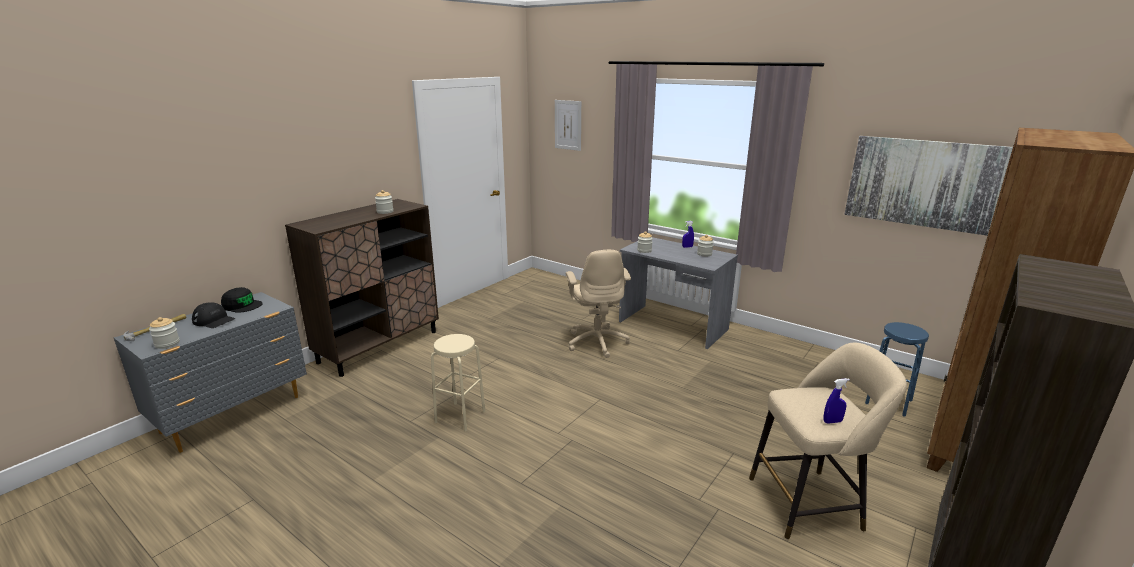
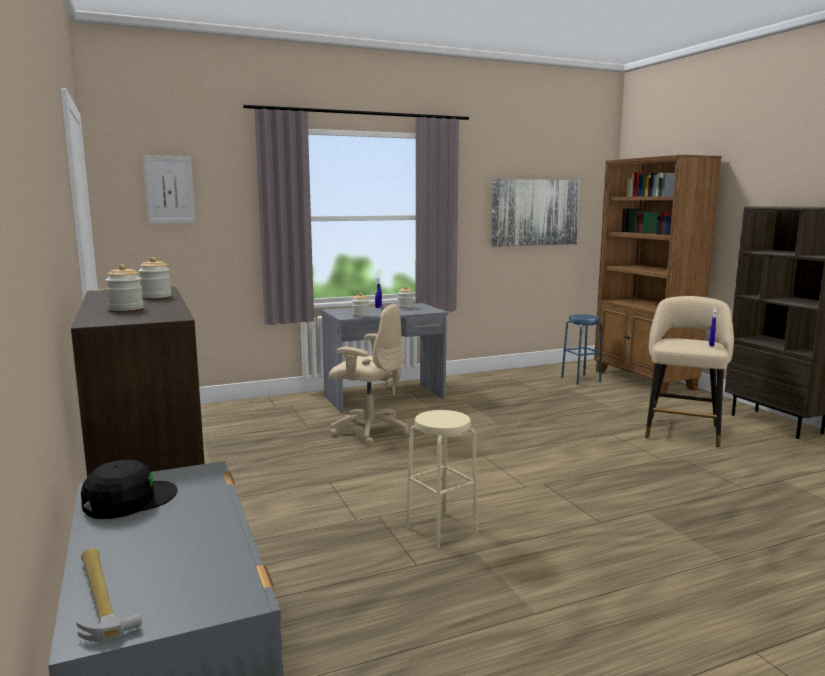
camera: 60 degrees left, 10 degrees down
(167, 344) = (229, 578): jar -> jar (126, 308)
(214, 320) = (169, 527): black cap -> none

